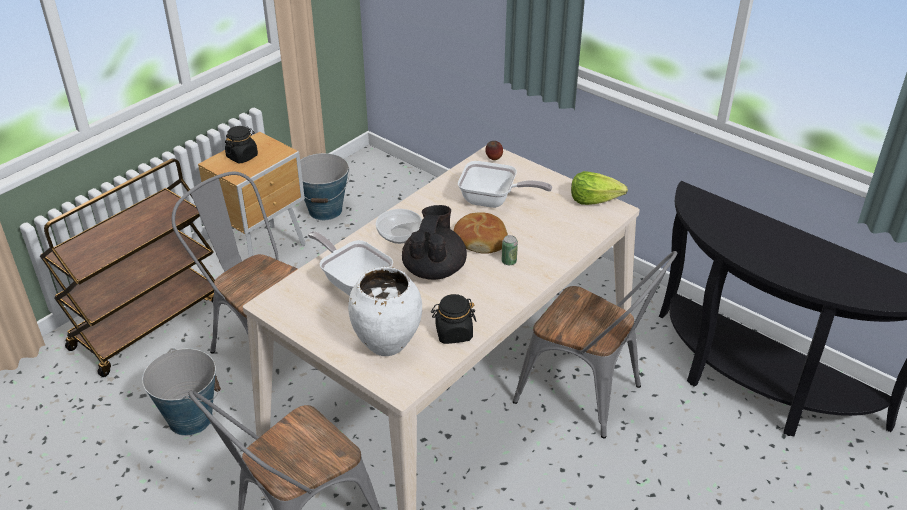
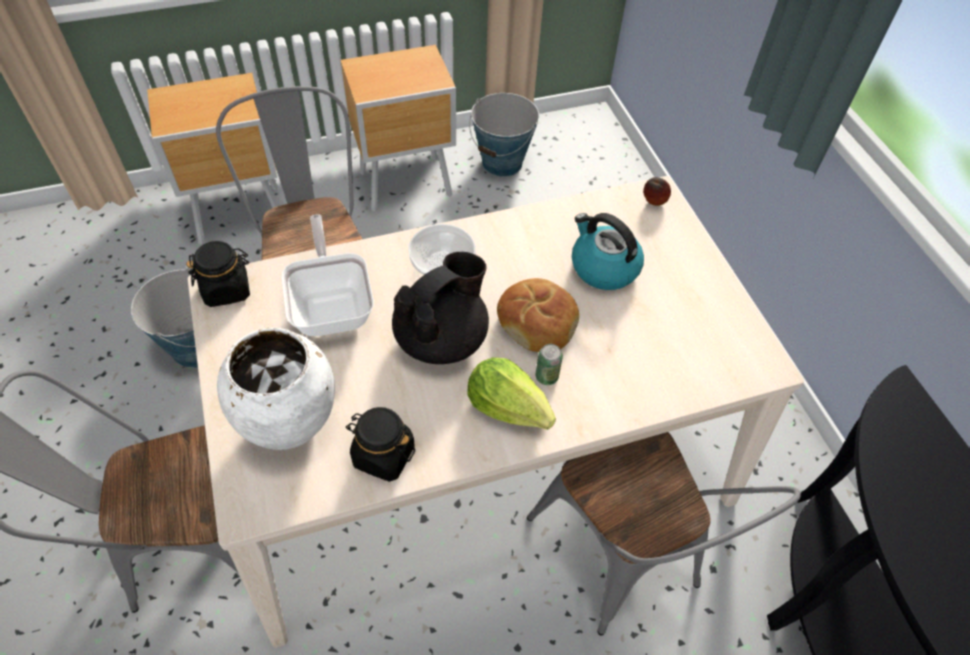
camera: 30 degrees right, 15 degrees up
(148, 323) = (242, 216): brown cart -> brown nightstand
(242, 156) = (391, 69): black jar -> black jar (227, 289)
(493, 200) = (603, 267): frying pan -> kettle
(594, 199) = (746, 333): lettuce -> lettuce (508, 406)

